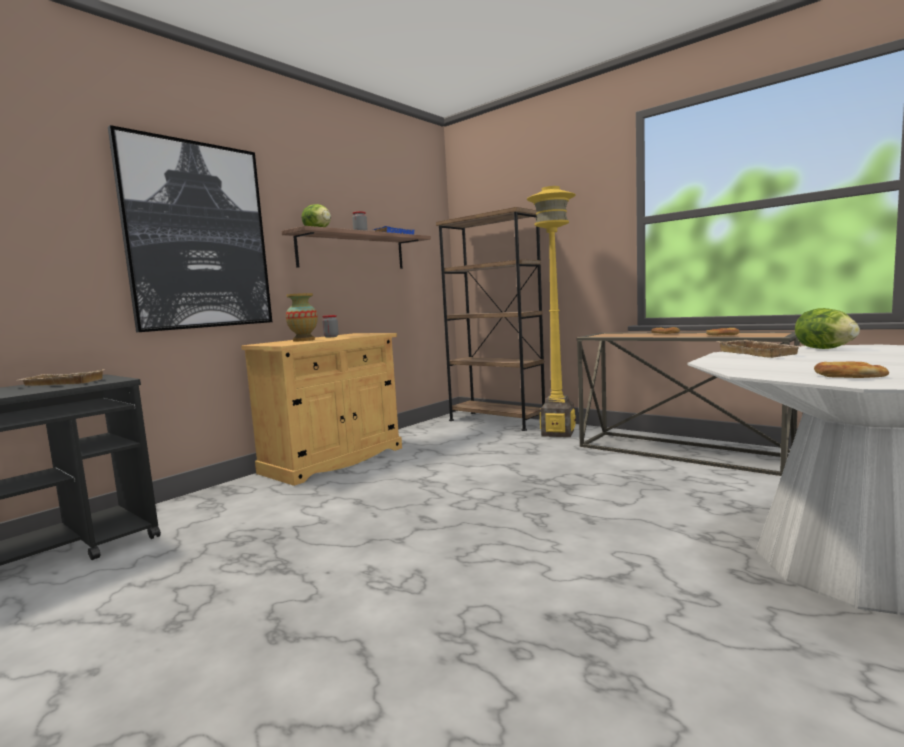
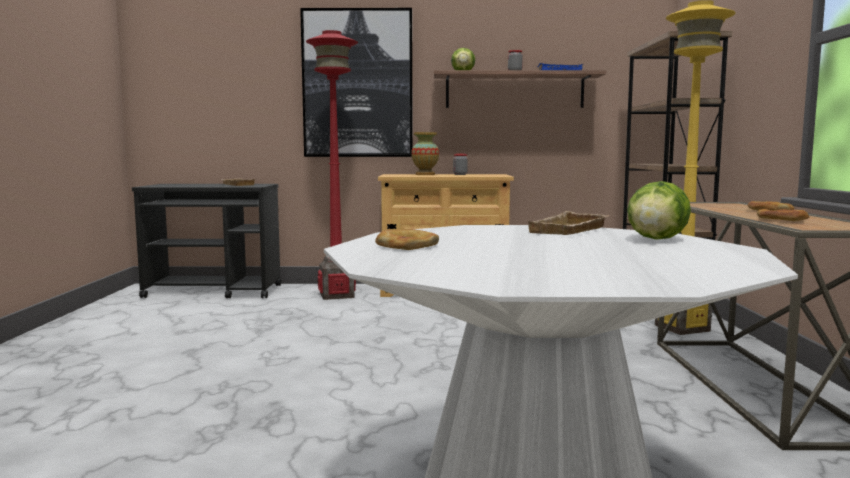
camera: 50 degrees right, 0 degrees up
(241, 501) = (337, 295): none -> red floor lamp

